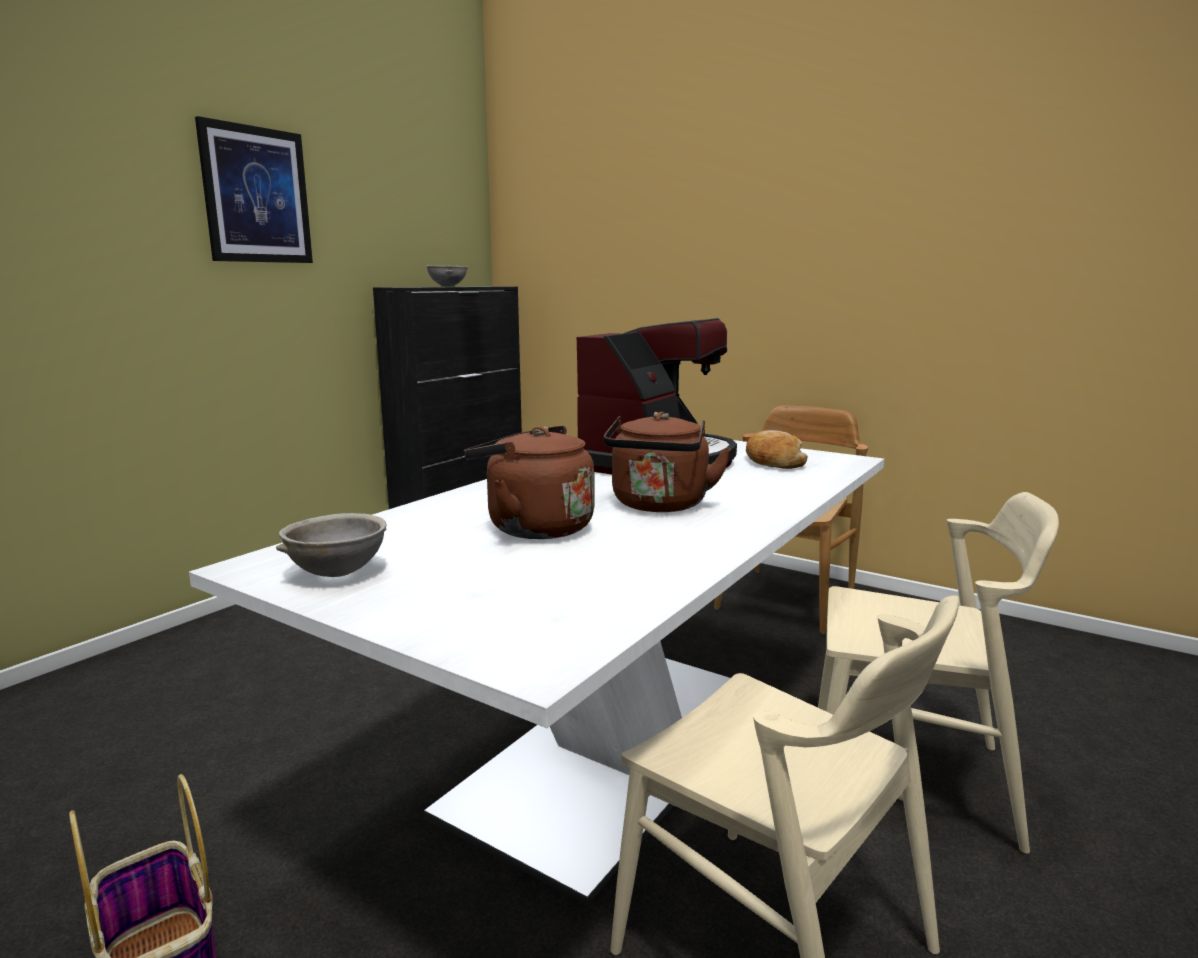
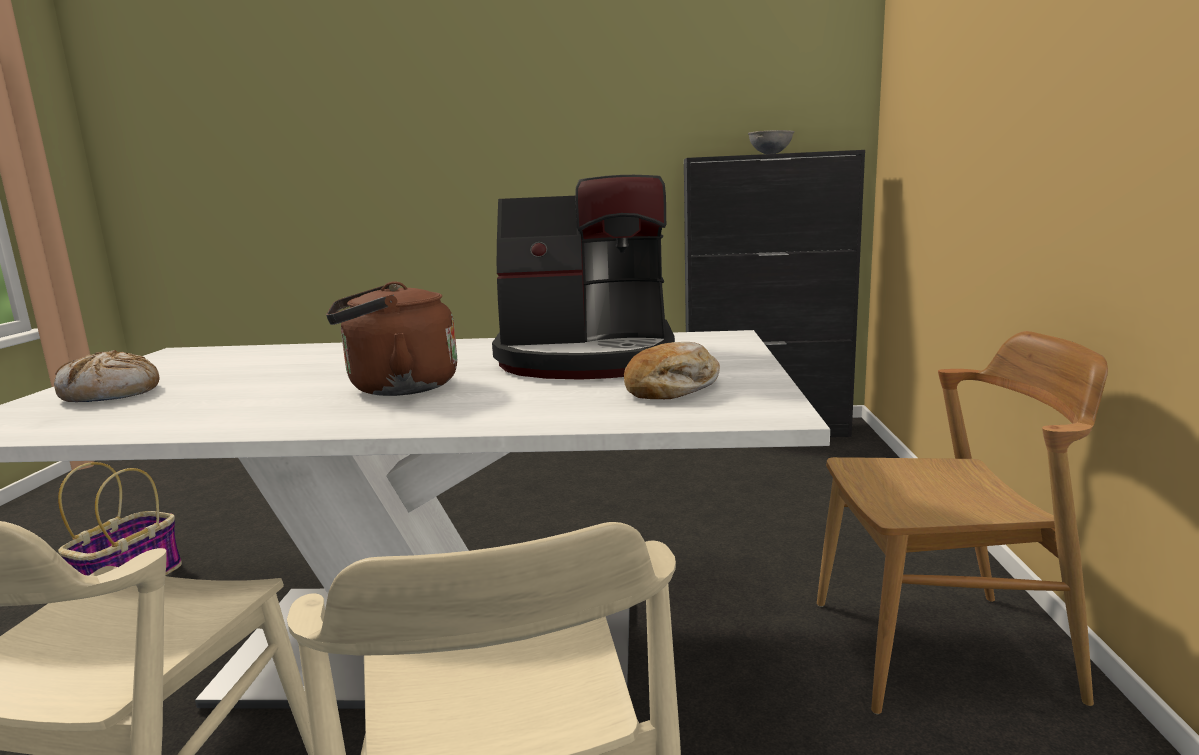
camera: 60 degrees right, 0 degrees up
(256, 195) = (571, 84): picture -> none
(336, 573) = (160, 365): grey bowl -> none
(468, 593) = (112, 393): none -> bread
(533, 527) = (292, 374): brown kettle -> none

